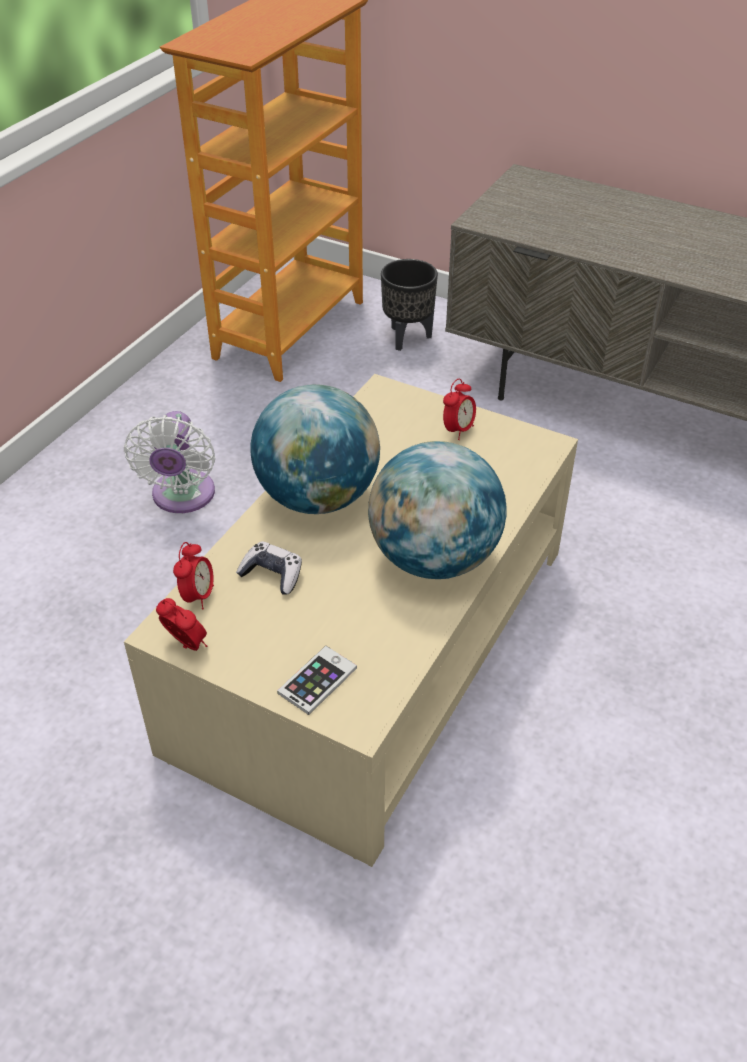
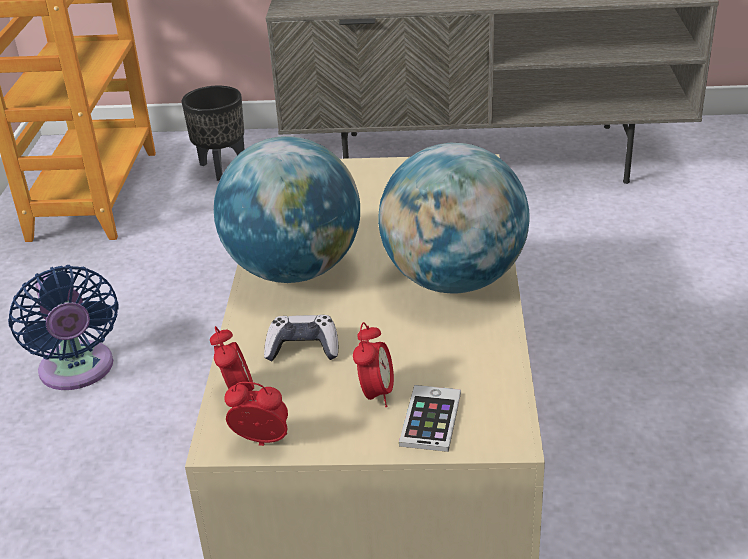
camera: 25 degrees left, 10 degrees down
(182, 497) = (78, 371): white fan -> blue fan
(458, 430) = (385, 179): alarm clock -> alarm clock (376, 394)

